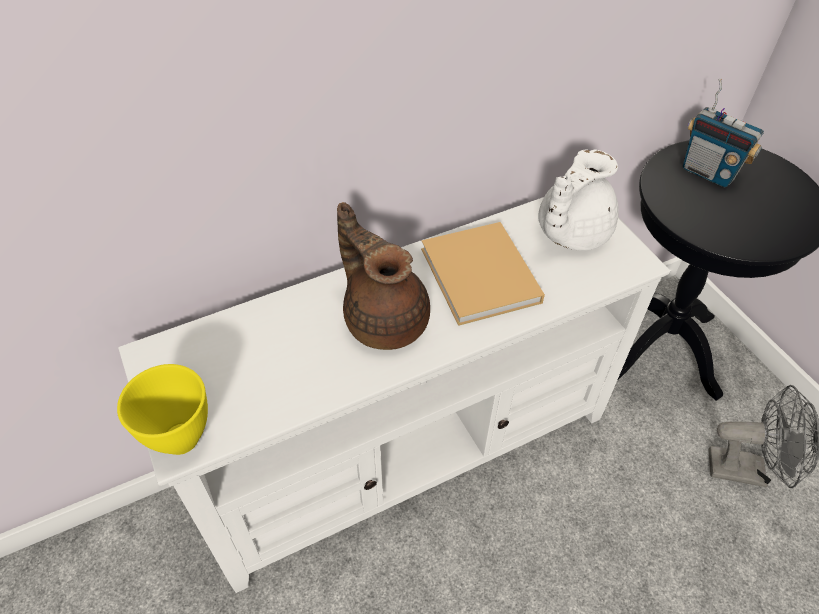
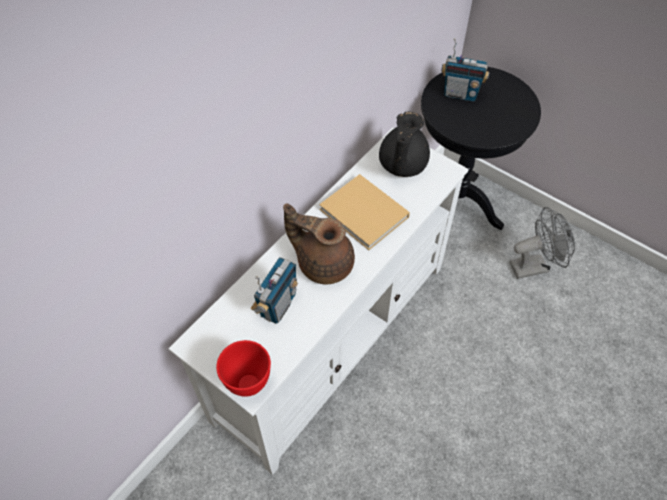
camera: 25 degrees left, 5 degrees up
(179, 439) = (247, 385): yellow bowl -> red bowl
(288, 349) = (277, 305): none -> radio
(570, 232) = (401, 165): white teapot -> black teapot

